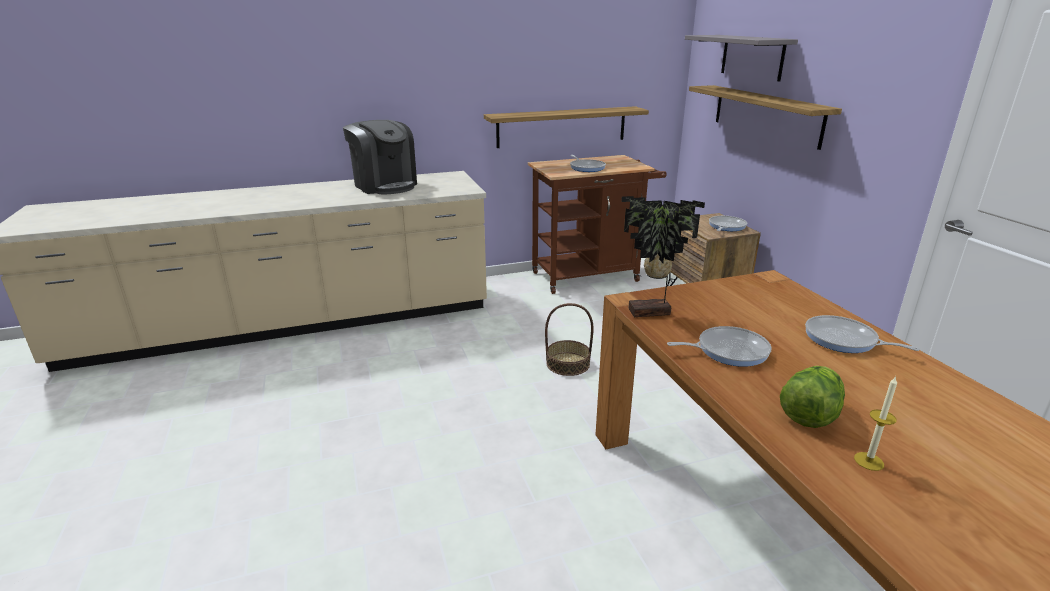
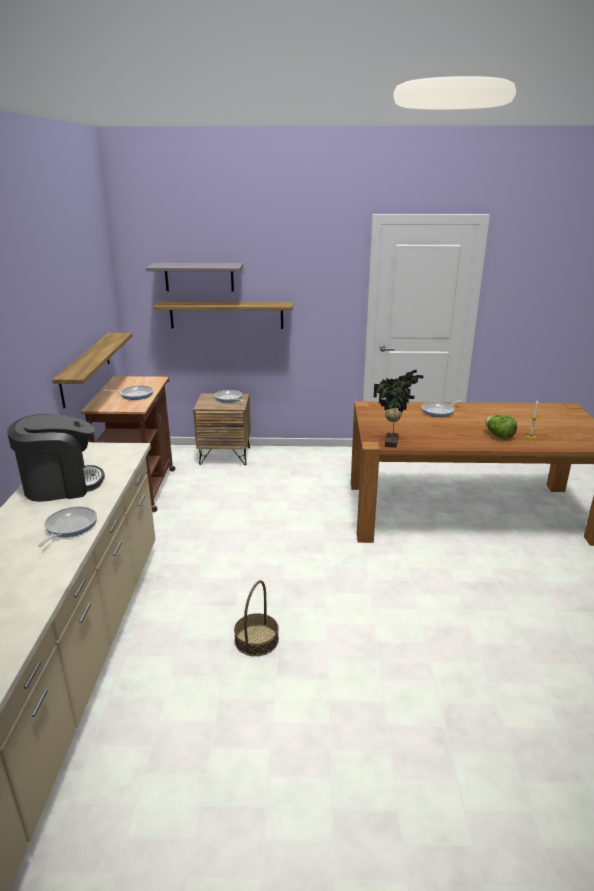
camera: 70 degrees left, 0 degrees up
(568, 364) = (270, 532): basket -> basket (256, 640)
(728, 350) = (441, 436): frying pan -> frying pan (69, 527)

